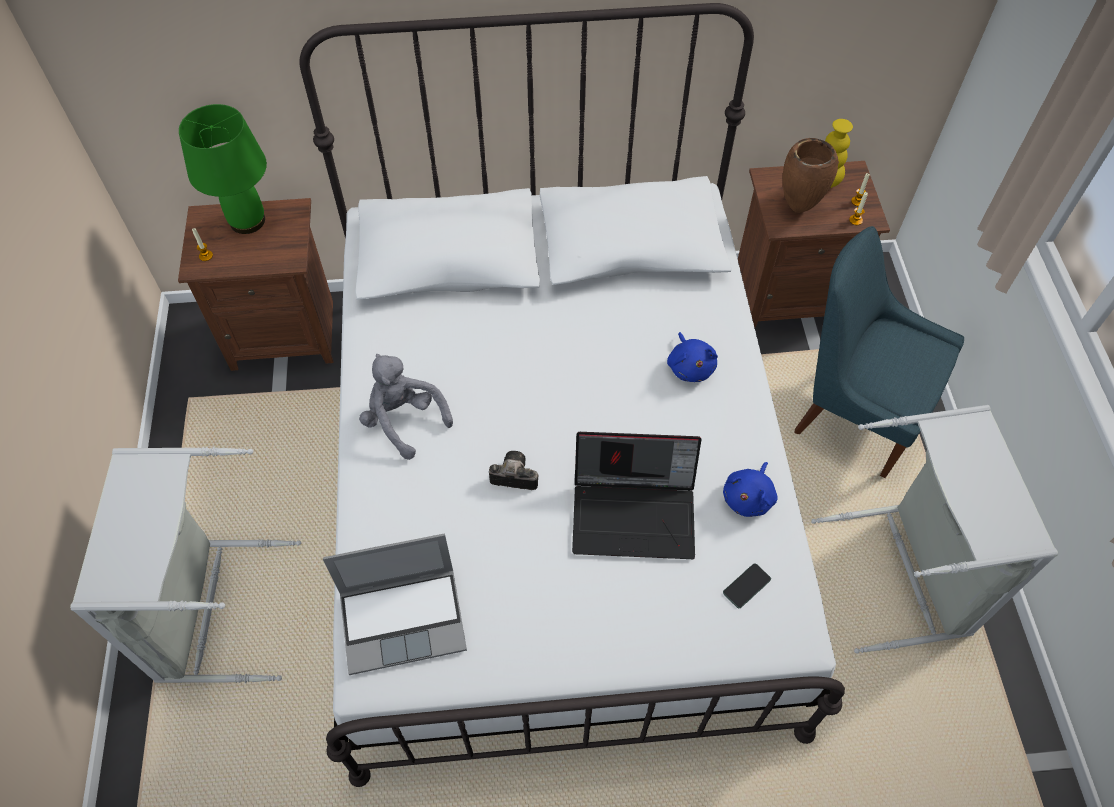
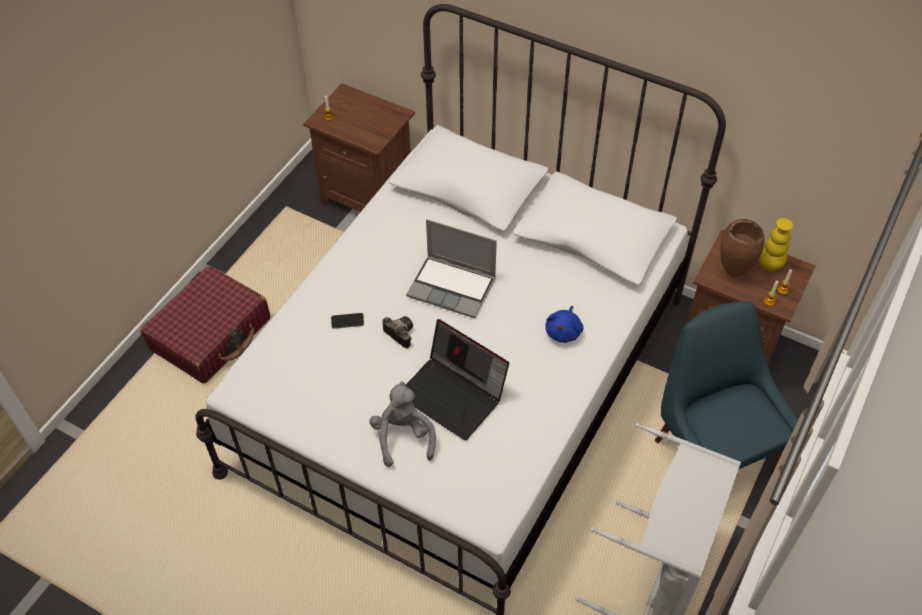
camera: 35 degrees right, 5 degrees down
(212, 609) = (211, 334): grey laundry basket -> red suitcase
(246, 221) = (367, 107): green table lamp -> none
(404, 420) = (363, 268): grey plush toy -> grey plush toy (403, 436)
(404, 619) = (277, 374): laptop -> laptop (453, 287)
(746, 586) = (485, 475): phone -> phone (347, 321)
(749, 497) = (532, 427): blue plush toy -> none

